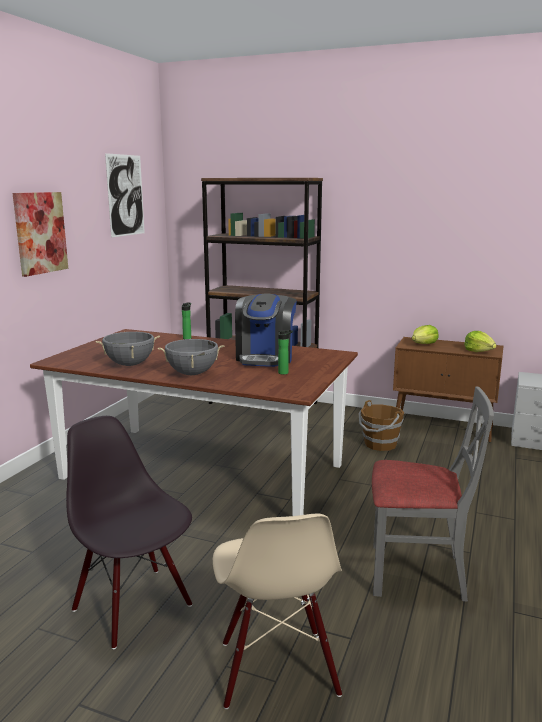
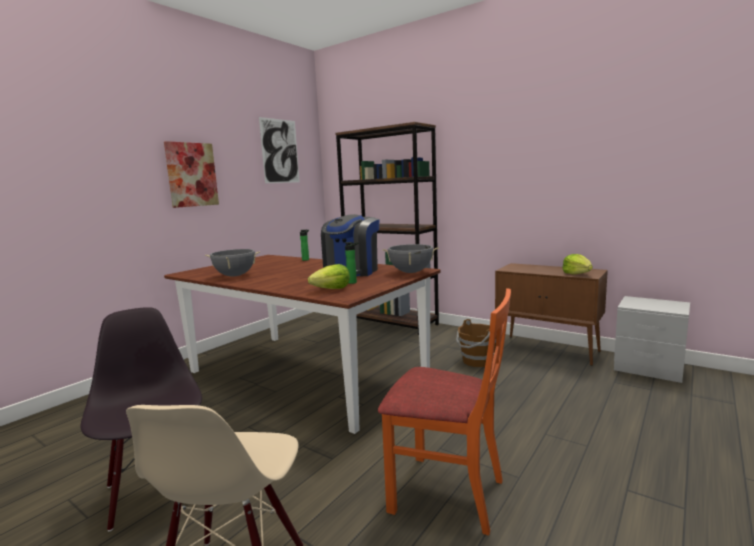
camera: 15 degrees right, 5 degrees down
(192, 374) = (274, 282): grey cooking pot -> grey cooking pot (411, 272)
(417, 573) = (447, 493): grey chair -> orange chair
(424, 344) = (525, 268): lettuce -> lettuce (332, 289)

